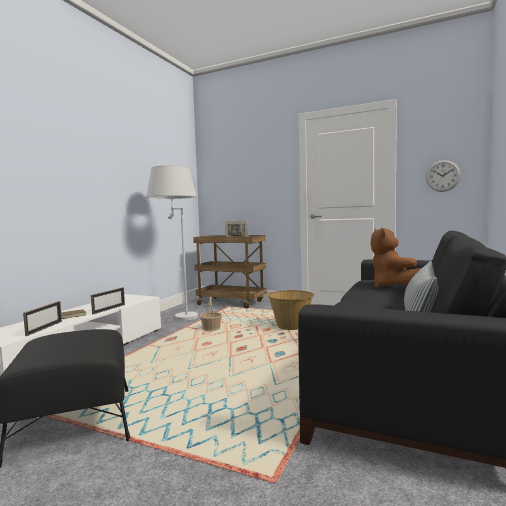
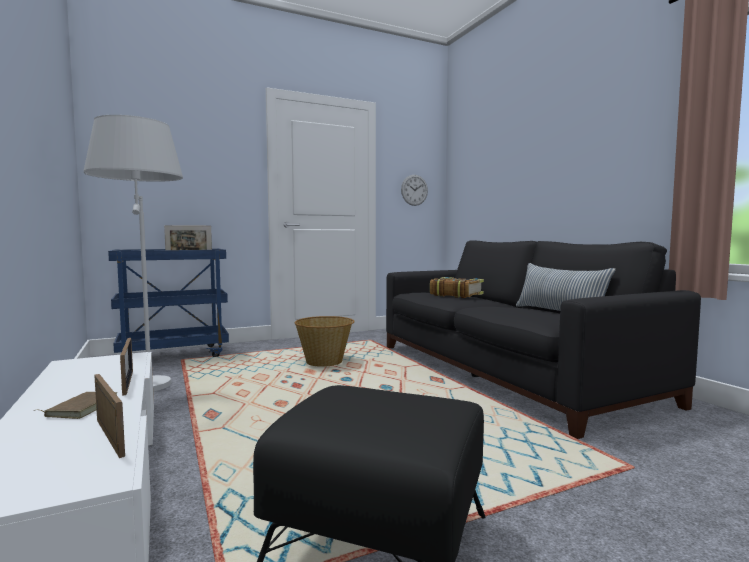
camera: 50 degrees left, 0 degrees up
(211, 329) = (236, 388): basket -> none
(232, 303) = (174, 355): brown cart -> blue cart
(392, 287) = (455, 295): brown plush toy -> book

